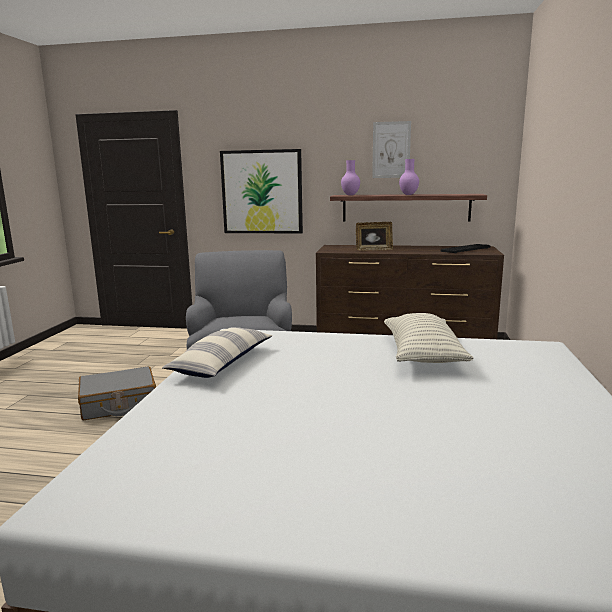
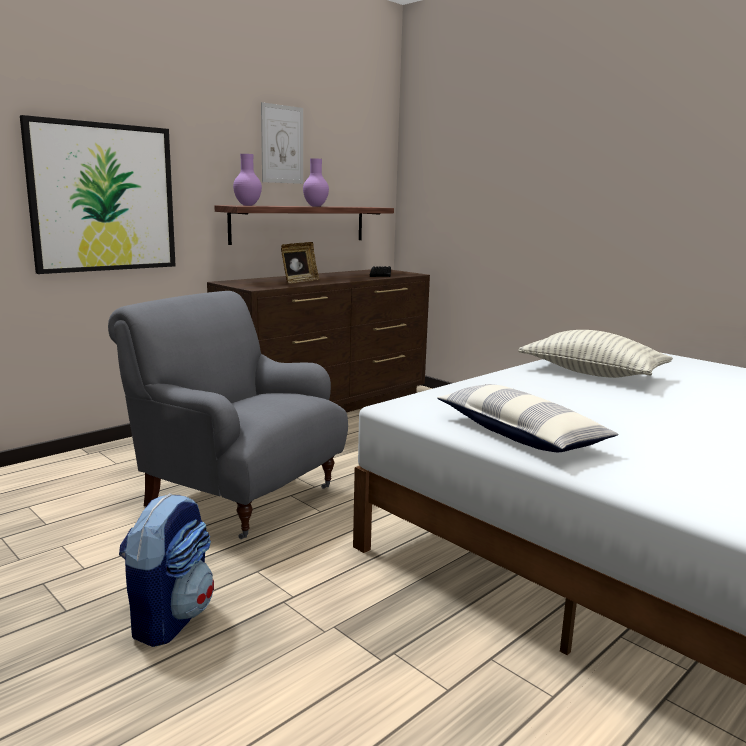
camera: 55 degrees left, 0 degrees up
(119, 404) = (170, 617): grey suitcase -> backpack

